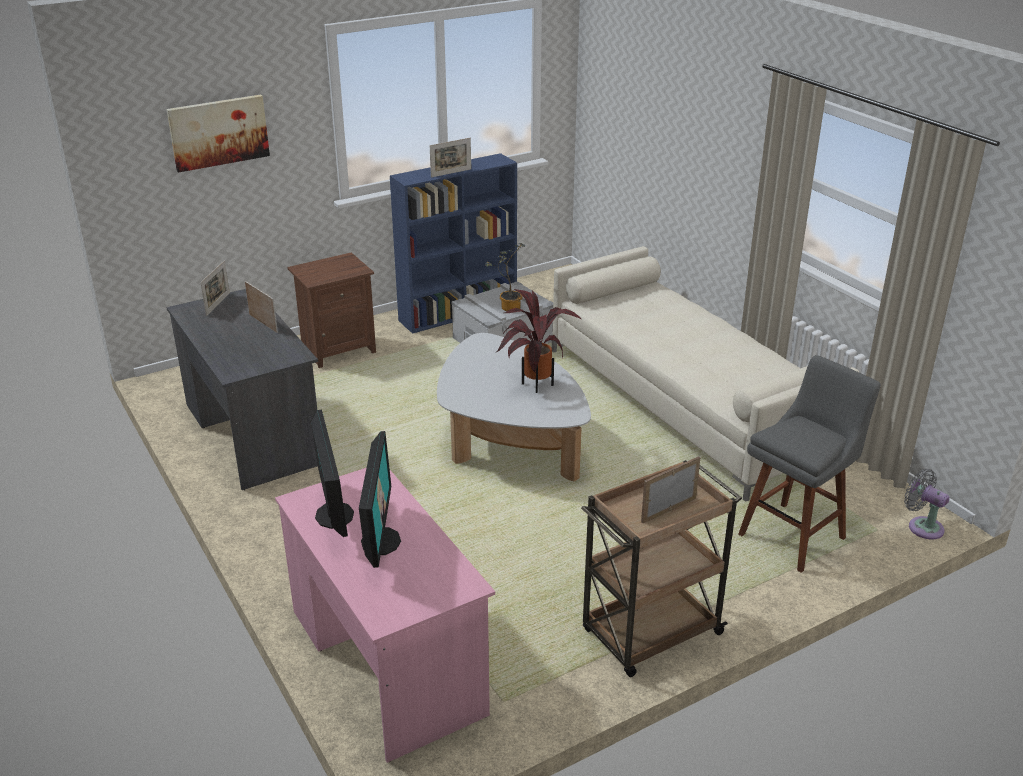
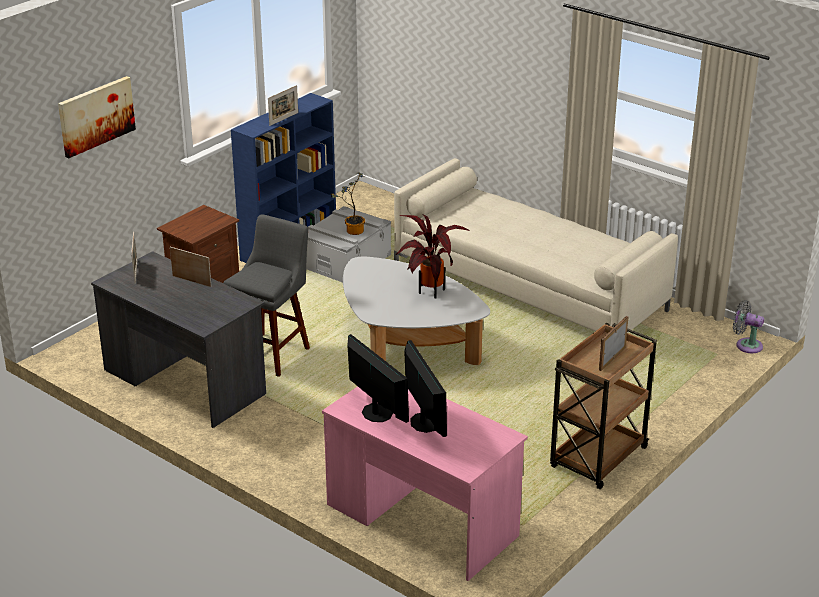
camera: 20 degrees left, 0 degrees up
(795, 534) = (662, 369): grey stool -> grey stool (272, 353)

